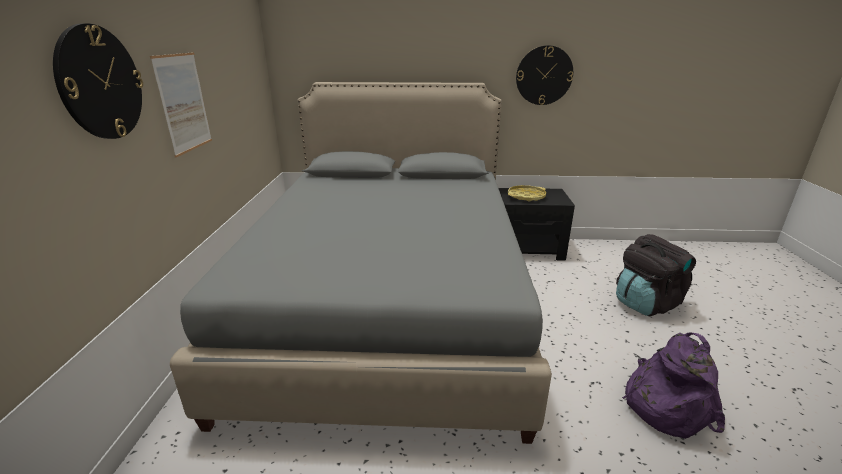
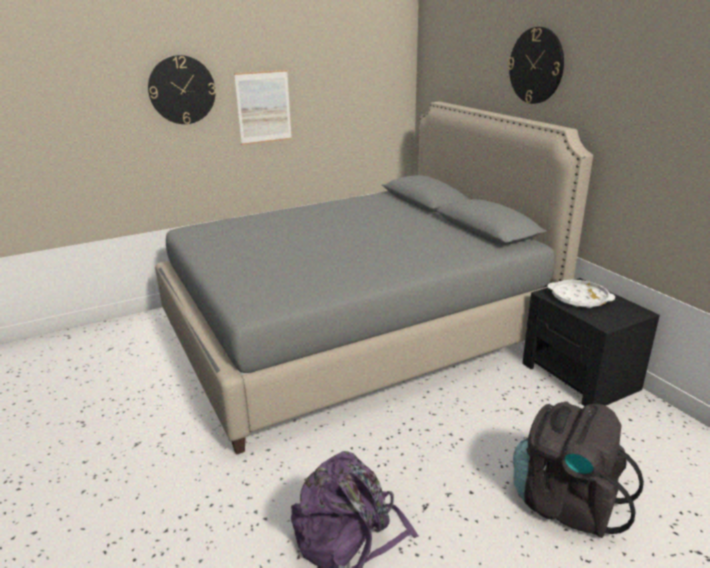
camera: 60 degrees right, 0 degrees up
(526, 196) = (579, 298): yellow tray -> white tray
(544, 75) = (653, 132): wall clock -> wall clock (536, 66)

